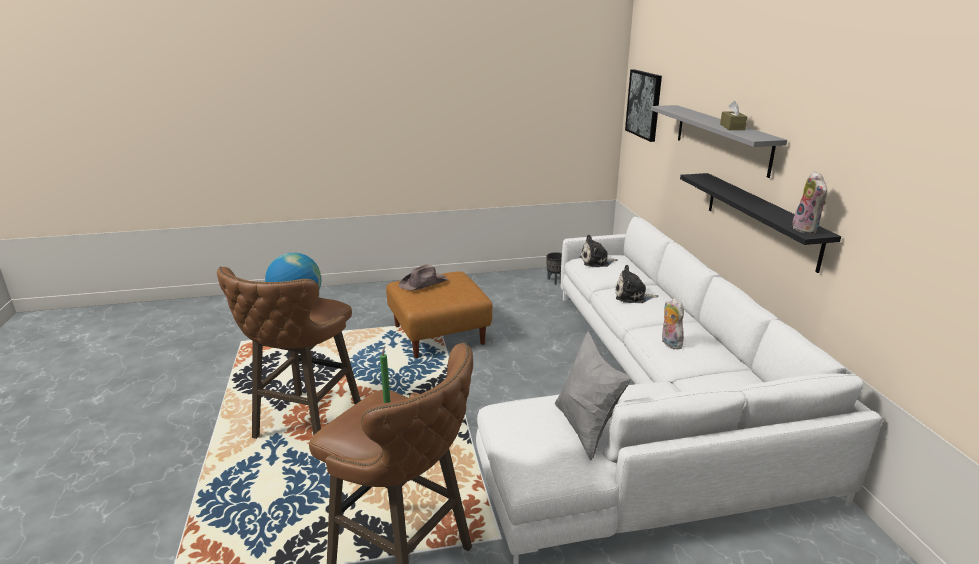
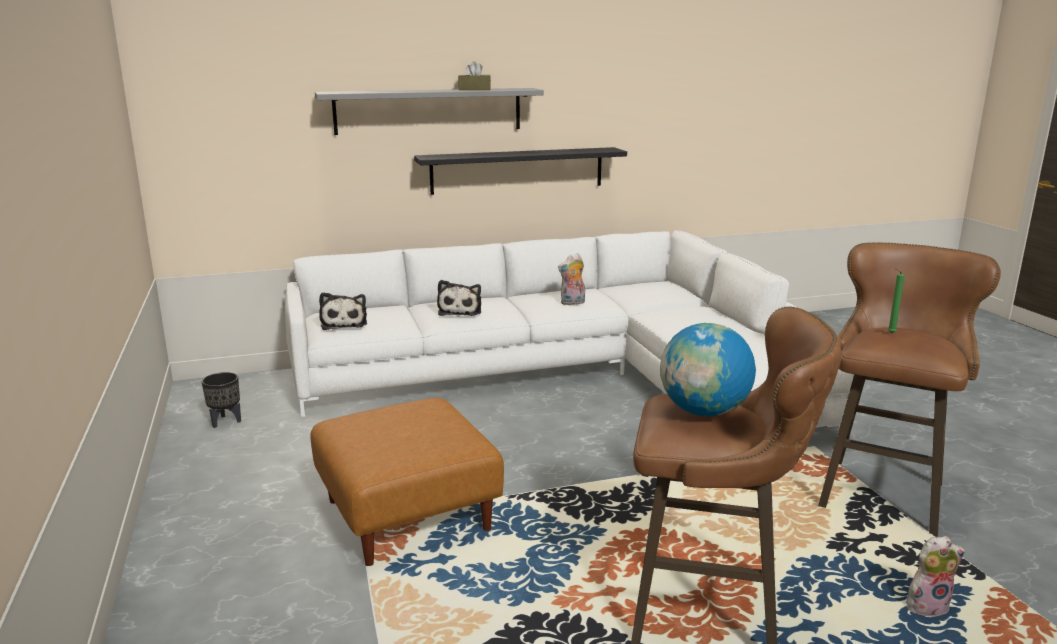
camera: 95 degrees left, 5 degrees down
(424, 283) = (380, 444): brown hat -> none
(586, 429) = (742, 336): grey pillow -> none
(644, 104) = (213, 108): picture -> none
(807, 229) = (603, 149): plush toy -> plush toy (927, 606)

